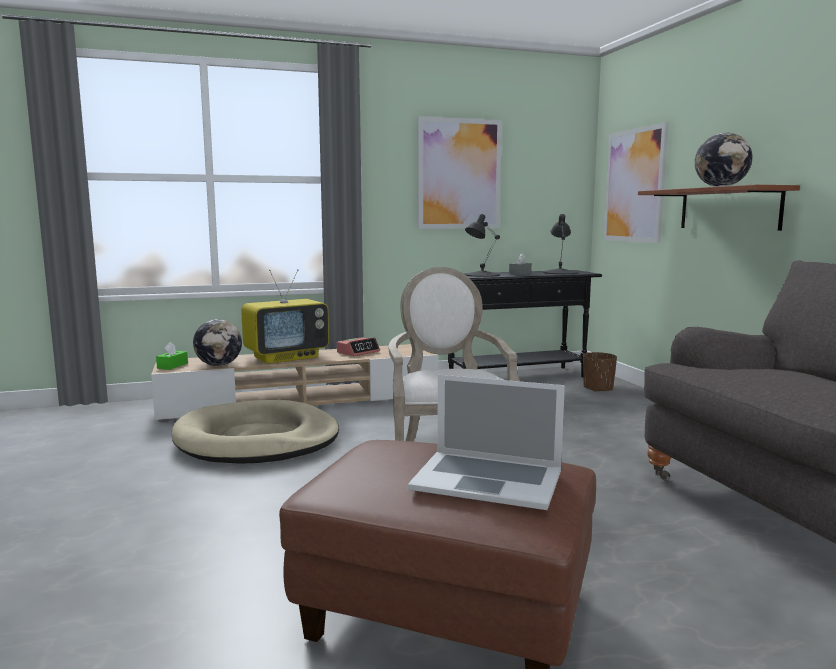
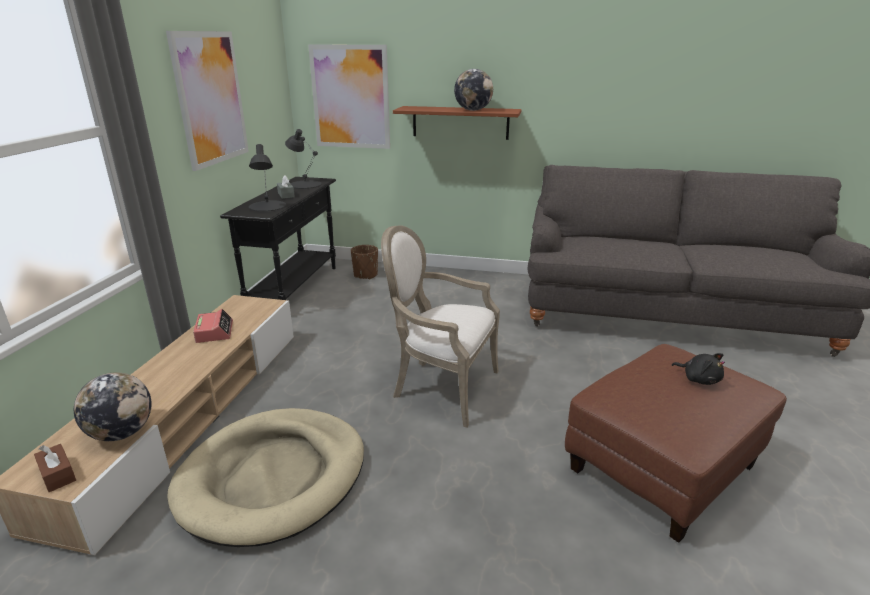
camera: 60 degrees left, 15 degrees up
(172, 366) = (57, 474): green tissue box -> brown tissue box
(286, 357) = (163, 377): television -> none
(487, 479) = (699, 379): laptop -> black plush toy

